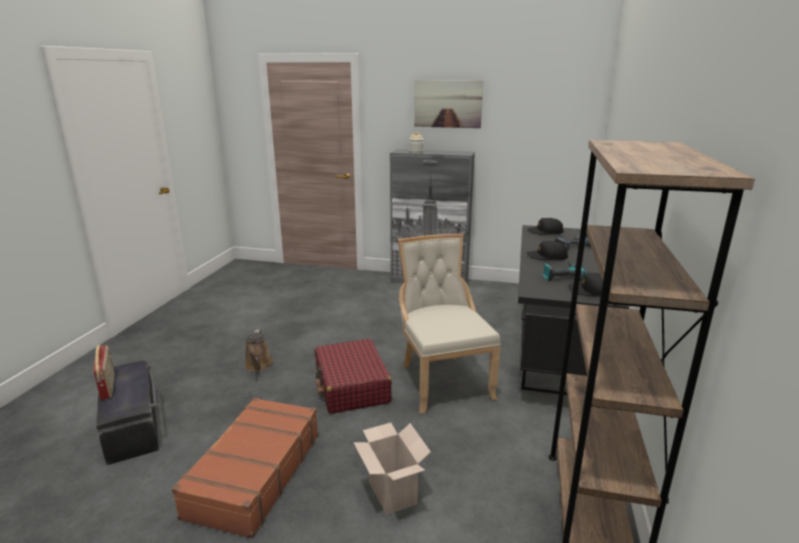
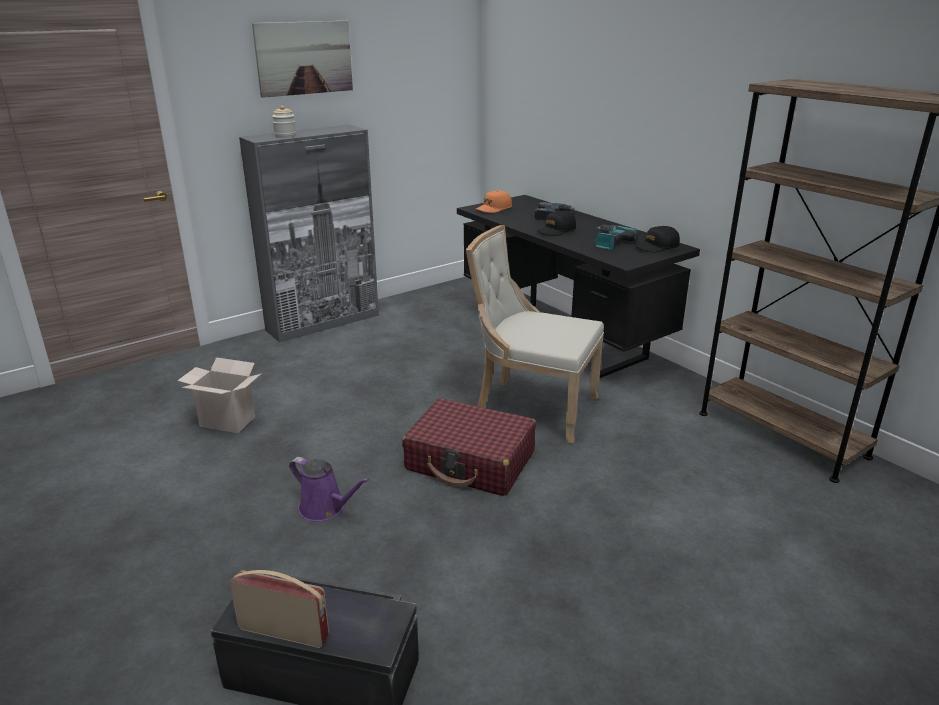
camera: 50 degrees left, 5 degrees up
(254, 474) = (557, 590): brown suitcase -> none
(258, 365) = (325, 508): brown watering can -> purple watering can
(390, 492) = (671, 512): cardboard box -> cardboard box (225, 422)
(545, 232) = (494, 208): black cap -> orange cap

